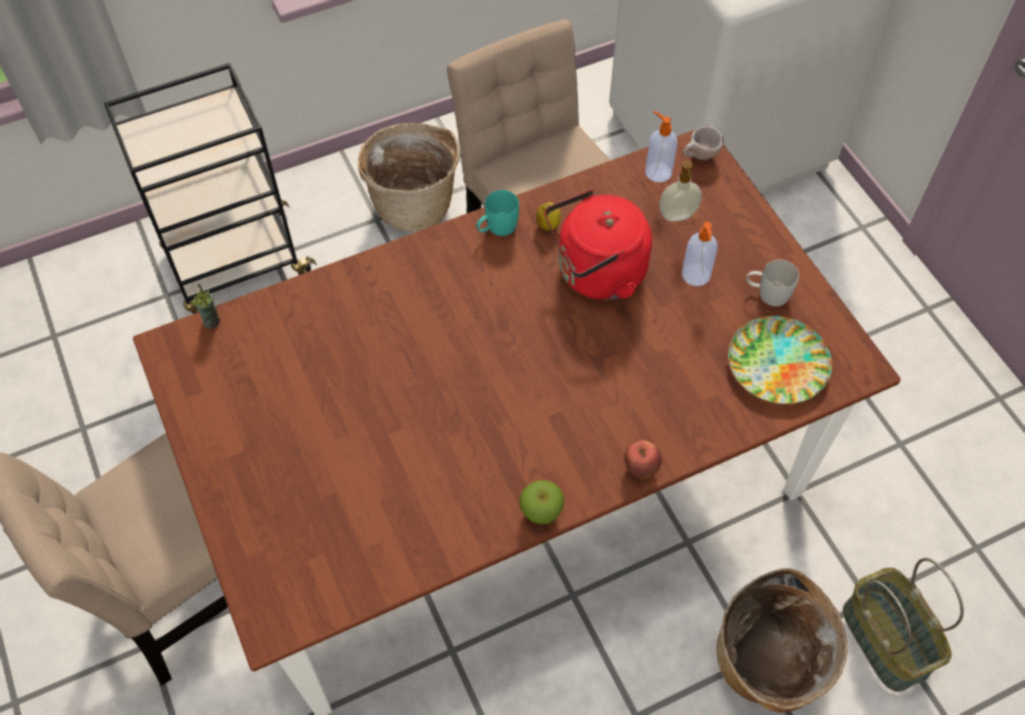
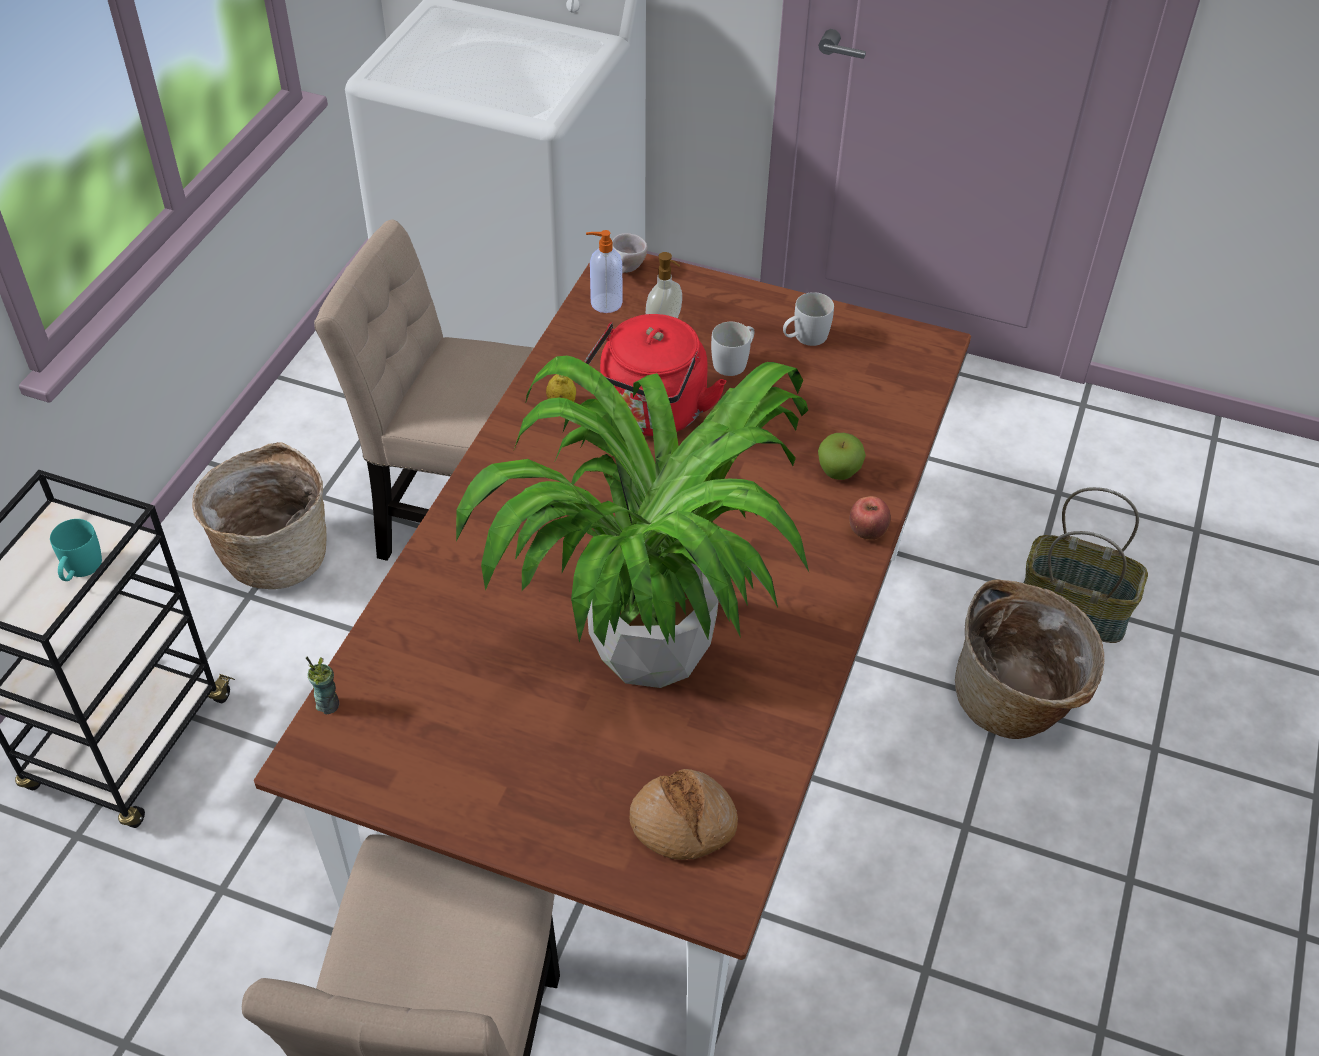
camera: 45 degrees left, 10 degrees down
(308, 559) = (683, 823): none -> bread
(415, 432) = (650, 647): none -> potted plant
(496, 228) = (517, 436): turquoise mug -> turquoise mug (80, 570)
(541, 512) = (832, 625): apple -> apple (838, 472)
(696, 276) = (734, 361): soap dispenser -> white mug
(777, 364) = (874, 384): plate -> none

